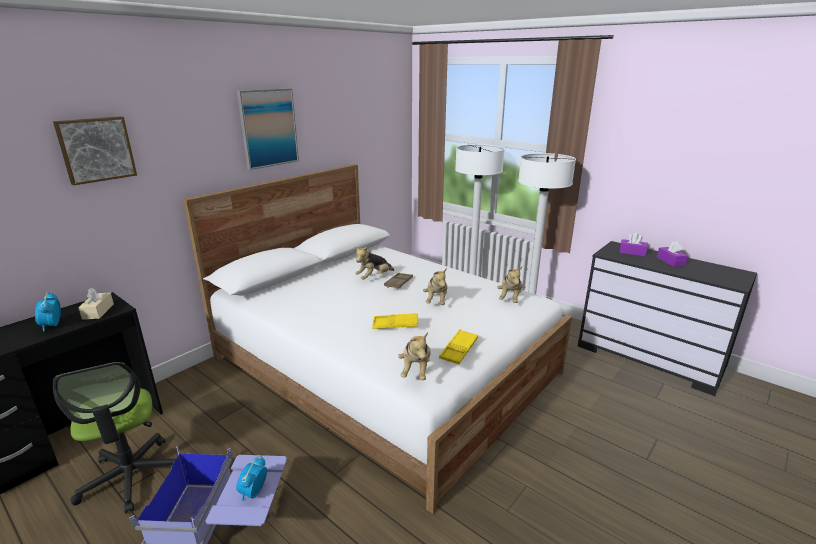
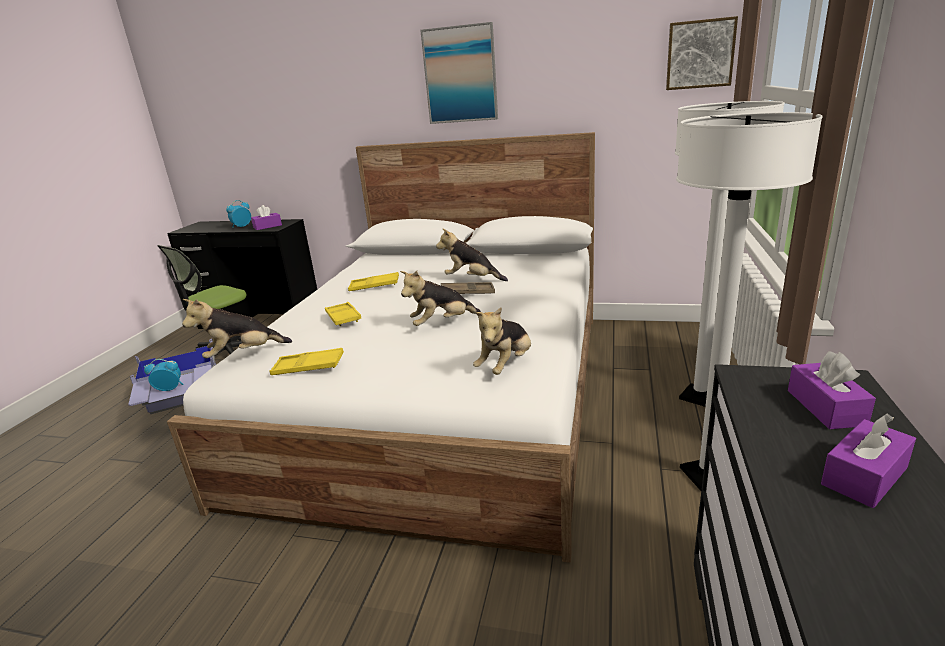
camera: 65 degrees right, 0 degrees up
(96, 149) = (294, 91): picture -> picture (700, 54)
(98, 311) = (267, 226): beige tissue box -> purple tissue box
(335, 306) = (374, 286): none -> yellow tray
(510, 298) = (506, 365): plush toy -> plush toy turned 45 degrees counterclockwise

